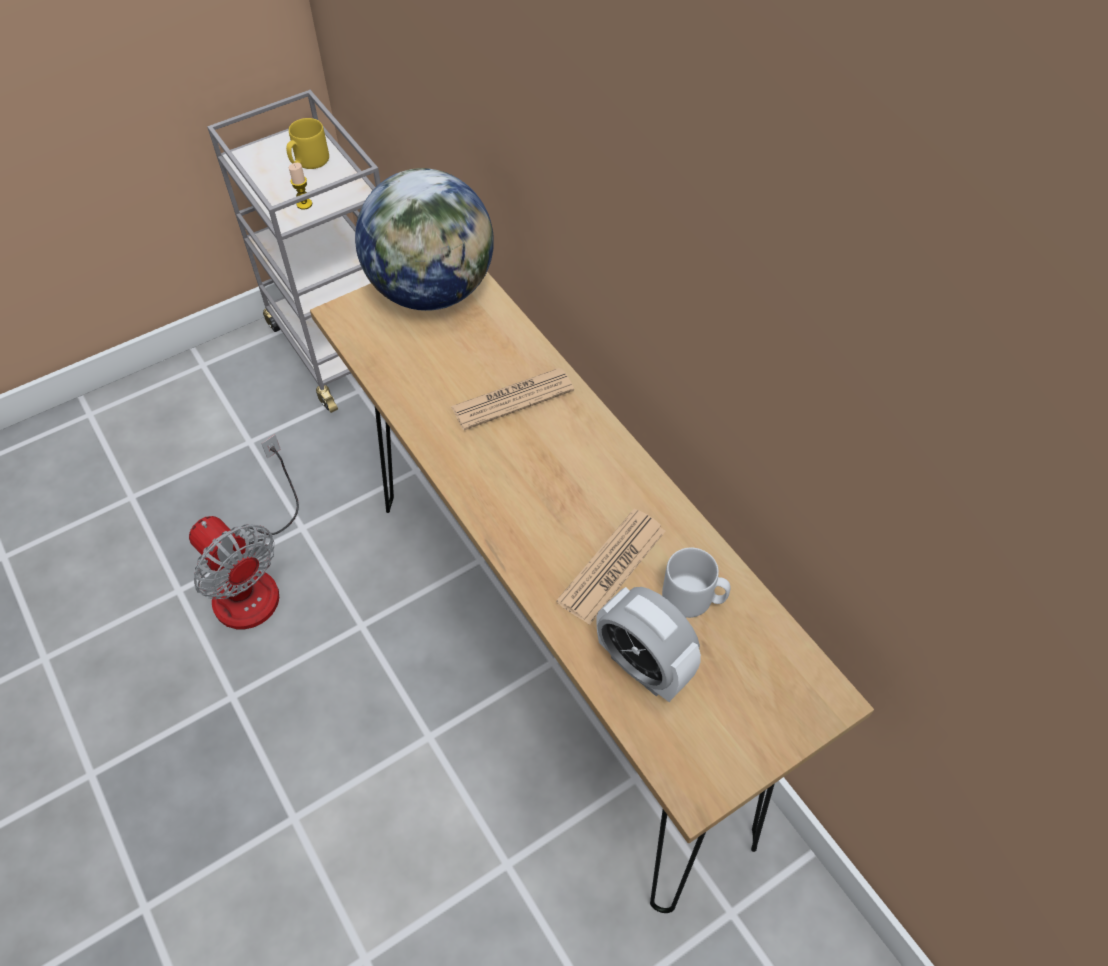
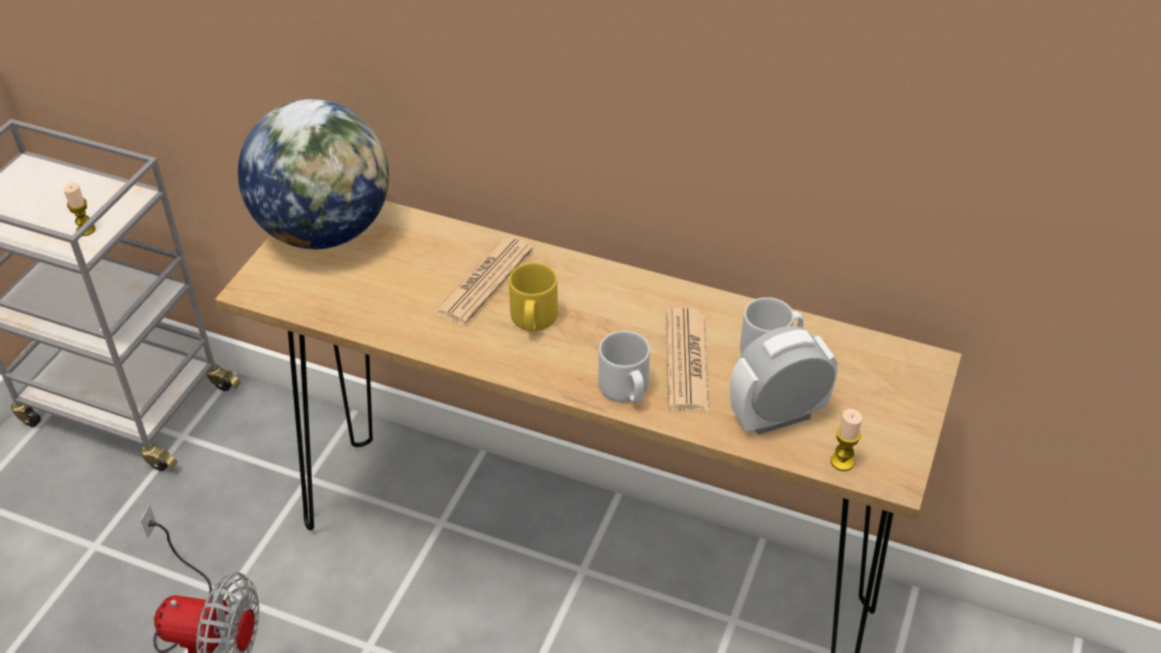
camera: 35 degrees left, 10 degrees down
(309, 161) = (53, 191): yellow mug -> yellow mug (533, 320)
(538, 564) = (626, 390): none -> grey mug
(643, 666) = (777, 416): alarm clock -> alarm clock turned 150 degrees clockwise
(661, 746) = (842, 462): none -> candle

